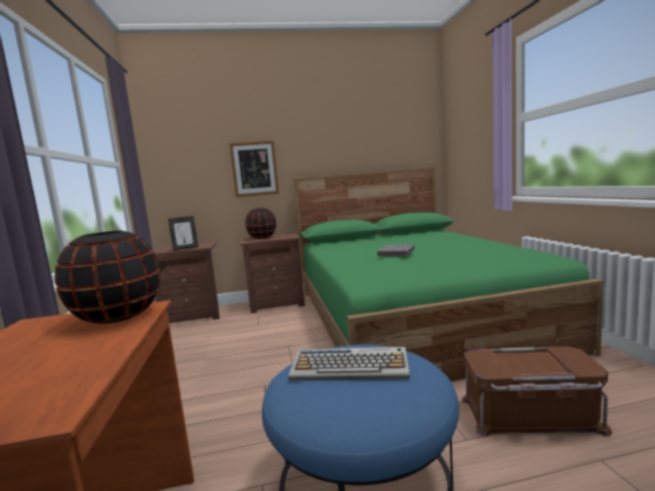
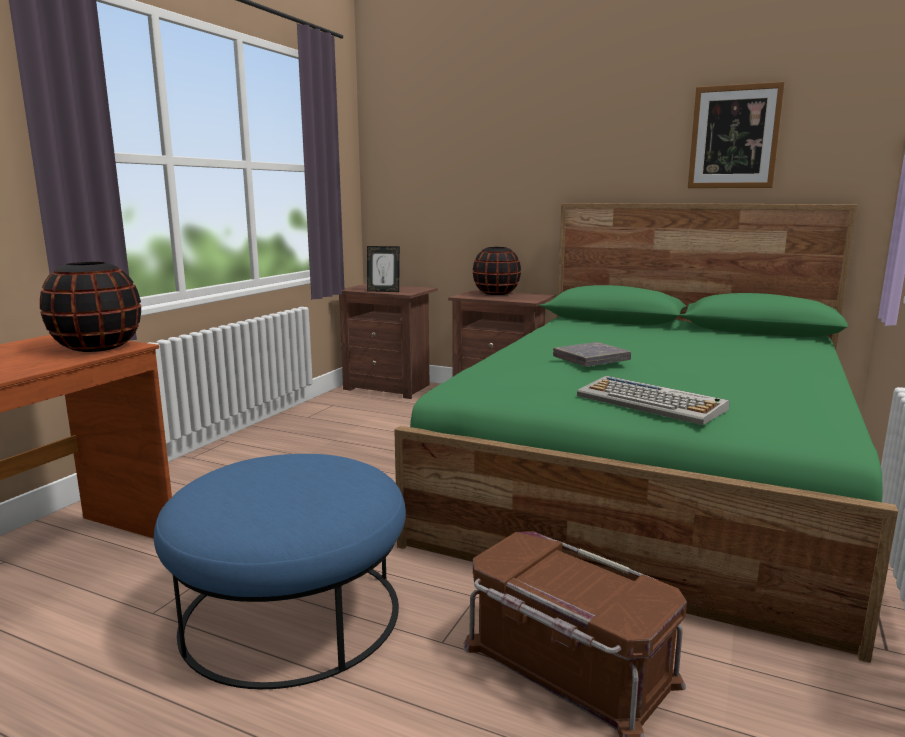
camera: 35 degrees right, 5 degrees up
(254, 169) = (506, 182): picture -> picture (734, 137)
(351, 366) = (295, 476): keyboard -> keyboard (652, 402)

